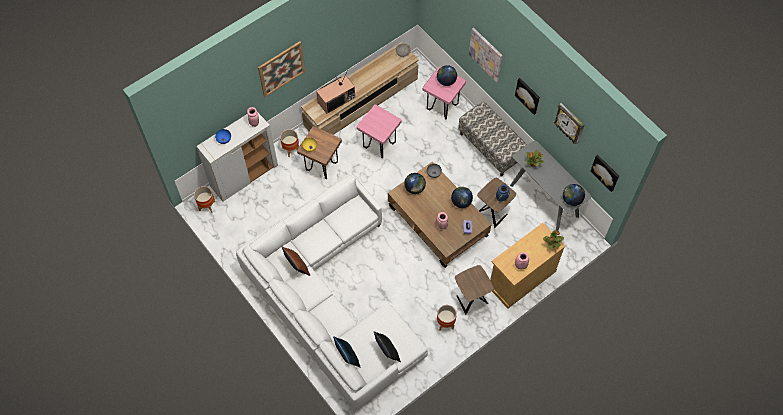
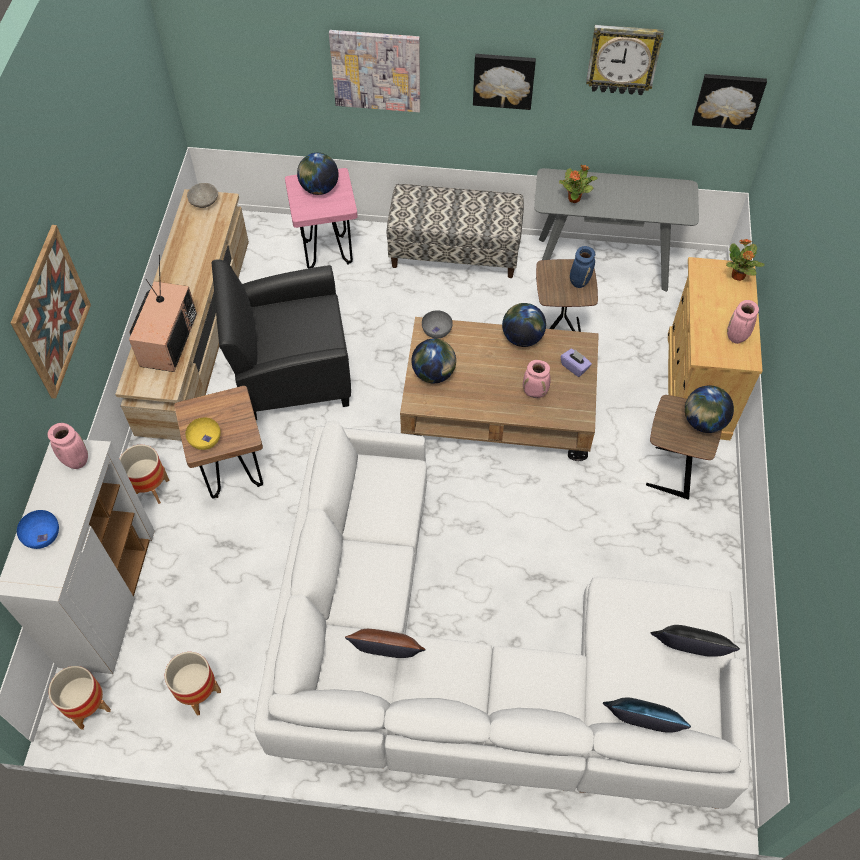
camera: 45 degrees left, 5 degrees down
(379, 145) = (292, 371): pink stool -> black armchair
(445, 323) = (678, 538): planter -> planter (198, 693)
(571, 200) = (679, 204): globe -> globe (703, 422)

